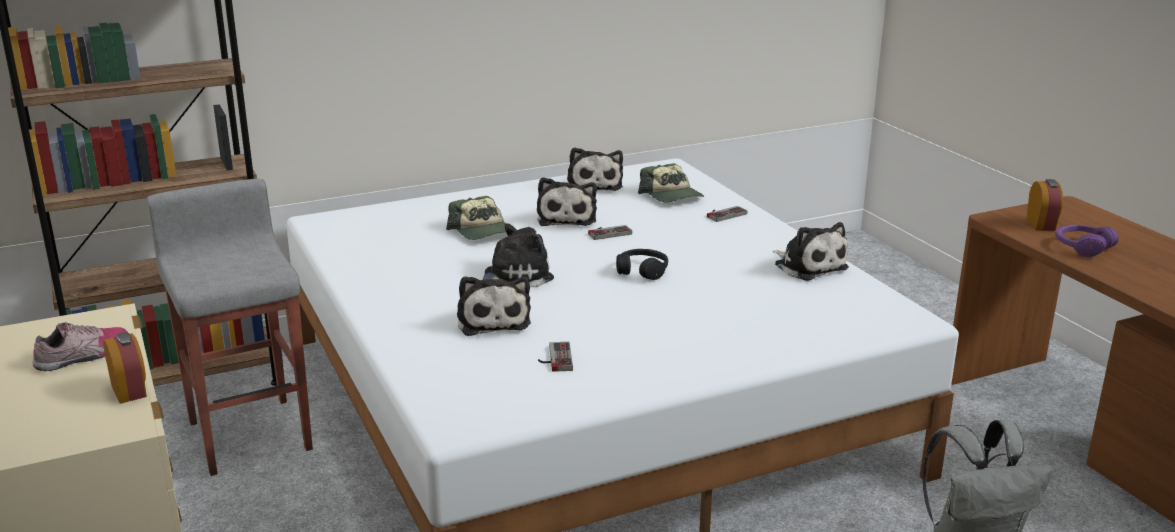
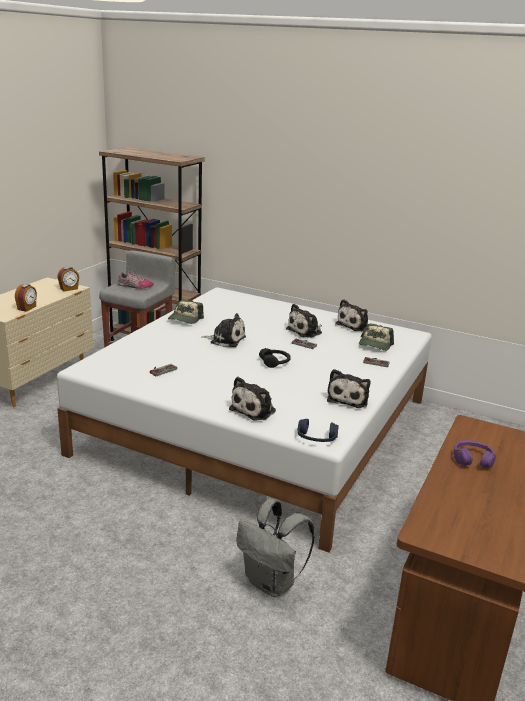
camera: 50 degrees right, 0 degrees up
(84, 356) = (43, 294): shoe -> shoe (135, 286)
(483, 232) = (260, 321): cap -> cap (185, 319)
(493, 320) = (179, 348): plush toy -> plush toy (255, 409)
(898, 323) = (316, 438): none -> blue headphones
(1041, 225) = (487, 440): alarm clock -> alarm clock (69, 289)

